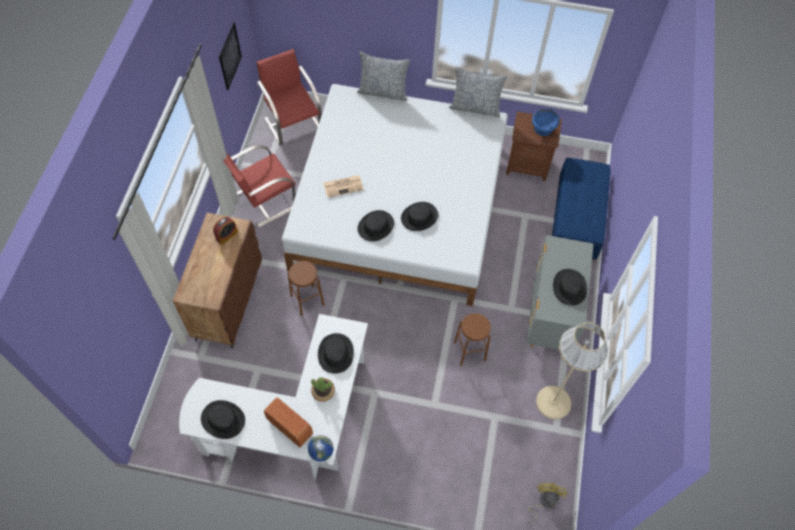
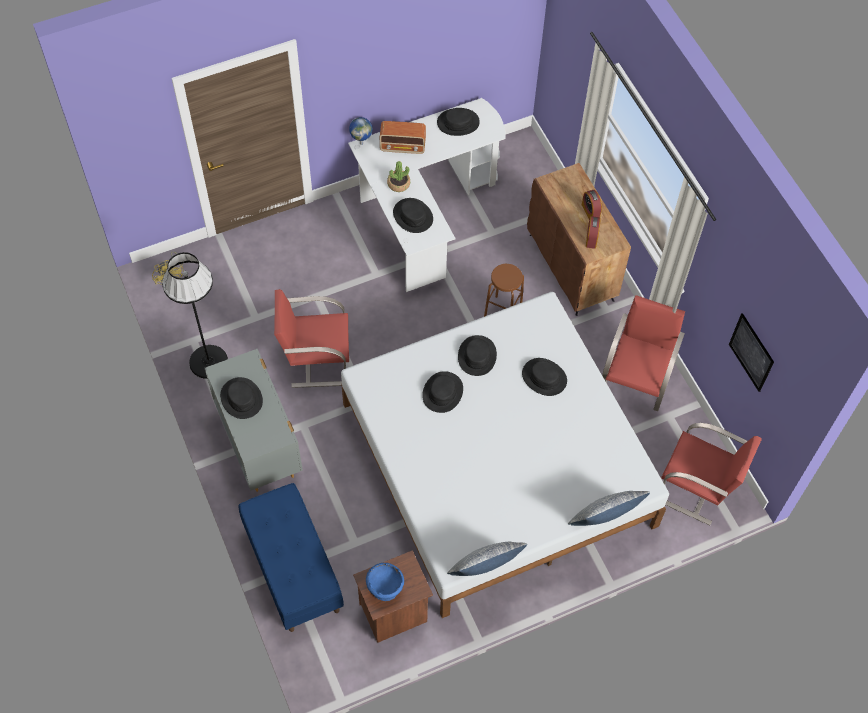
camera: 145 degrees right, 0 degrees up
(206, 255) = (590, 212): none -> alarm clock
(343, 186) = (544, 377): newspaper -> black hat
(469, 351) = (316, 359): brown stool -> red chair
(553, 402) = (208, 361): beige floor lamp -> black floor lamp

